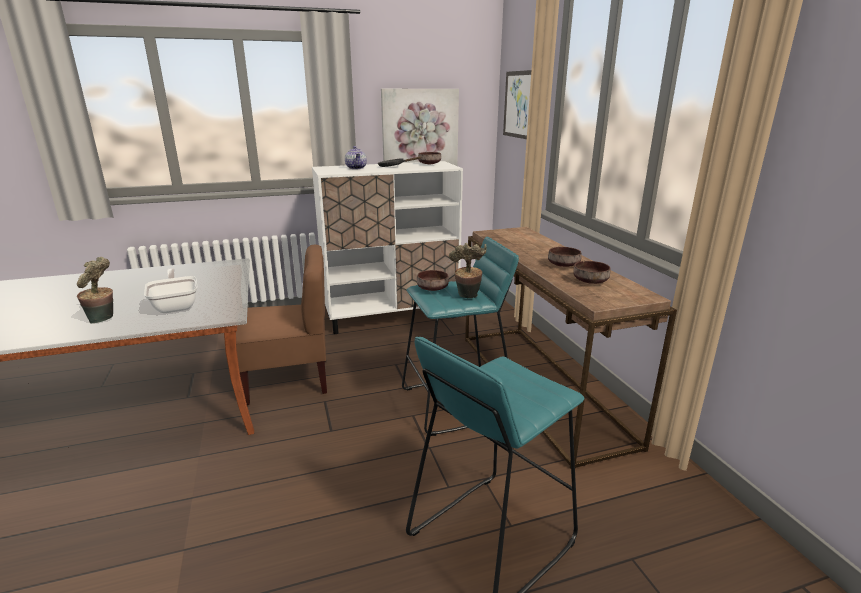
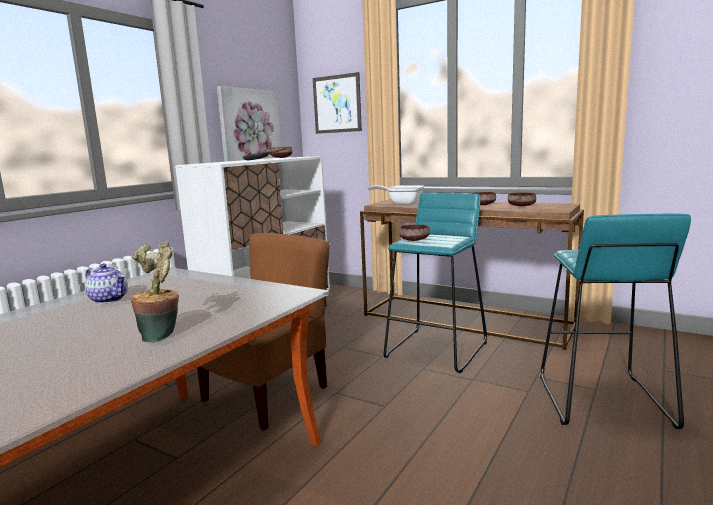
camera: 40 degrees left, 10 degrees down
(176, 305) = (216, 304): frying pan -> frying pan (401, 203)
(356, 168) = (230, 161): teapot -> teapot (109, 299)
(467, 297) = (450, 238): potted plant -> none

